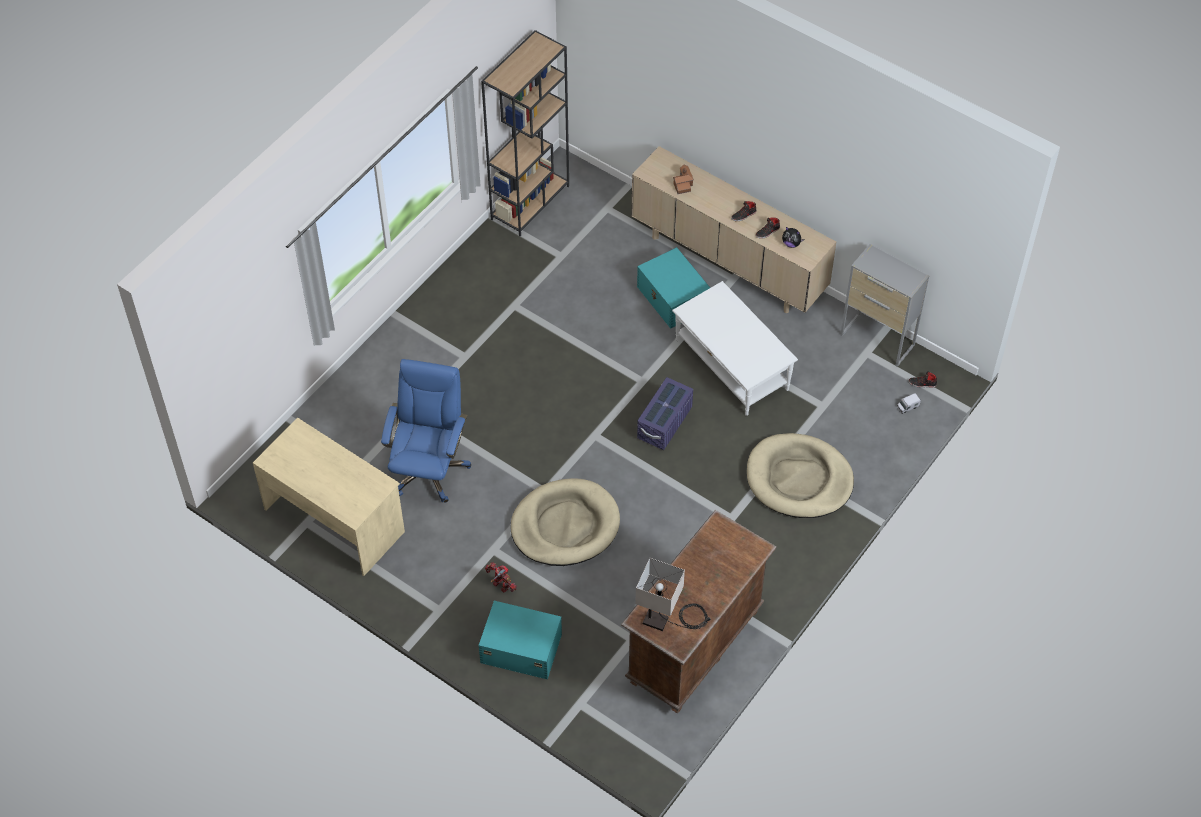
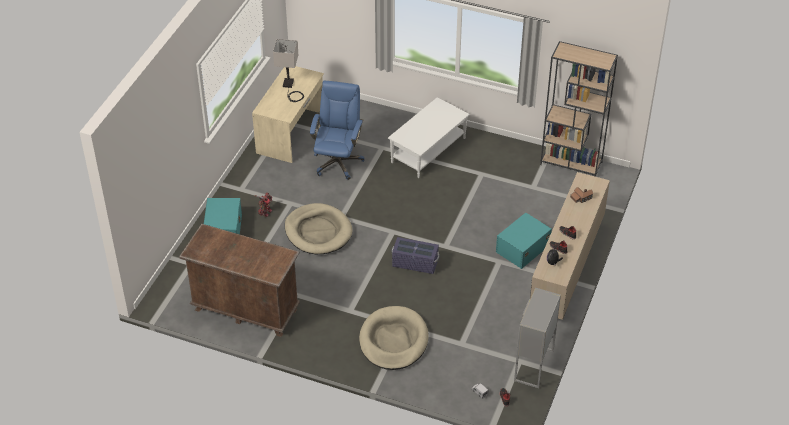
camera: 75 degrees right, 10 degrees down
(429, 472) = (337, 164): blue office chair -> blue office chair turned 75 degrees counterclockwise
(672, 620) = (209, 245): table lamp -> table lamp (290, 89)
(732, 365) = (477, 289): white coffee table -> white coffee table (428, 151)

